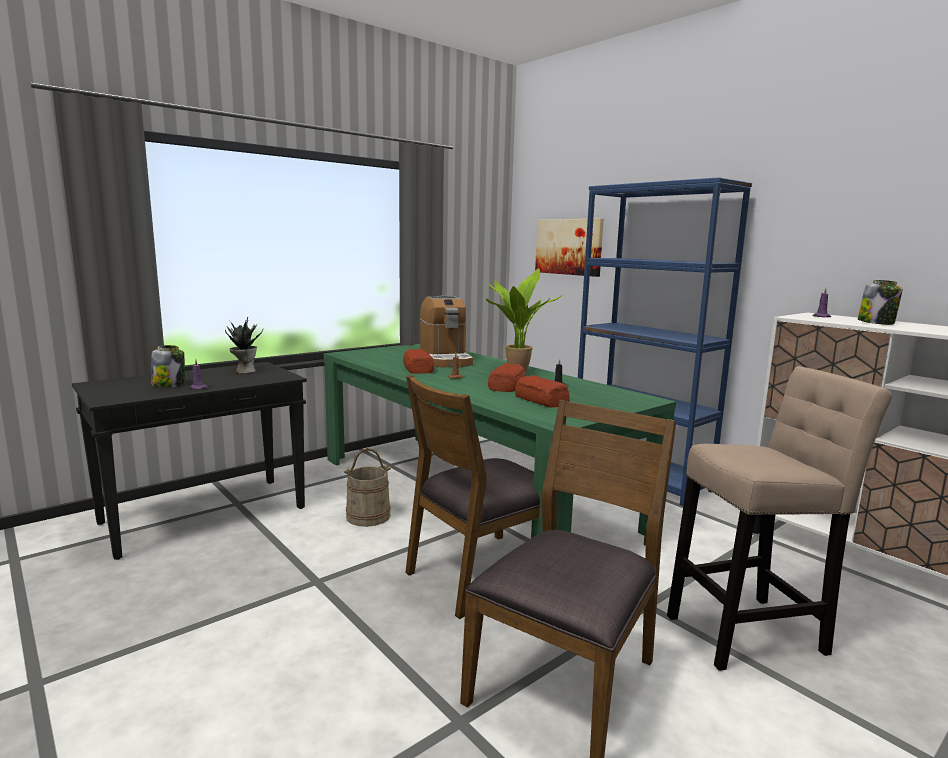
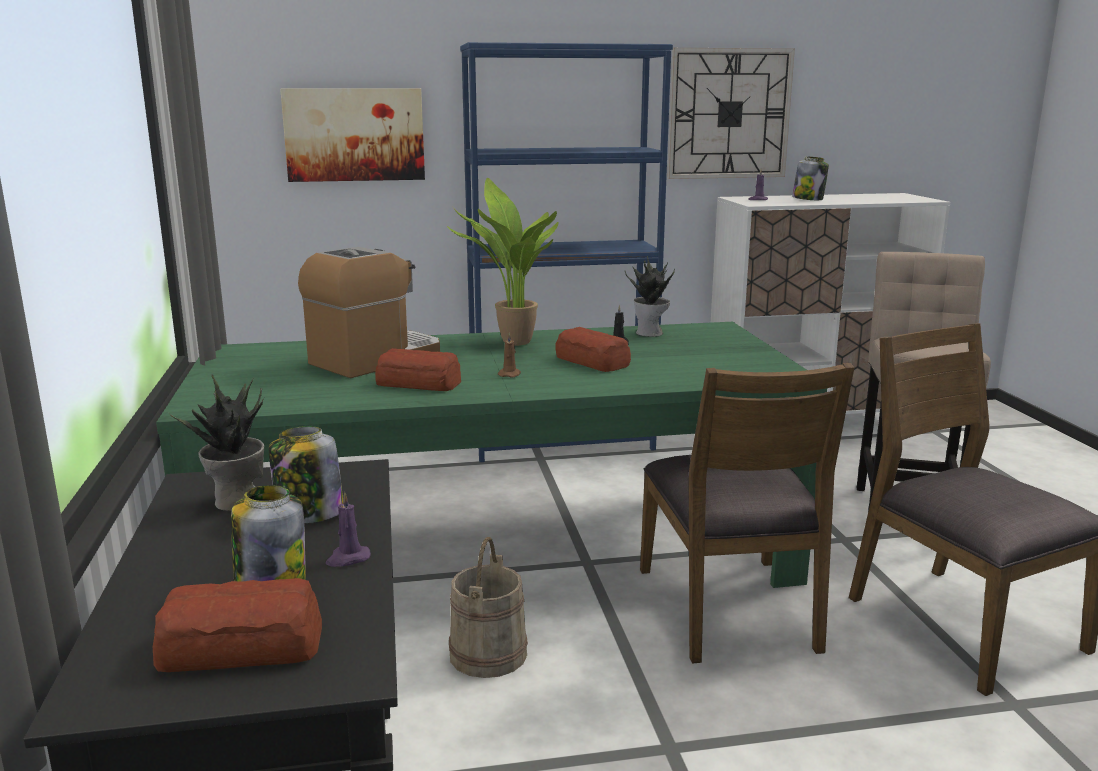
camera: 60 degrees left, 5 degrees up
(237, 379) = (308, 514): none -> jar
(445, 359) = (376, 359): coffee machine -> coffee machine turned 60 degrees counterclockwise
(541, 400) = (684, 362): bread -> bread (243, 647)
(595, 389) = (650, 333): none -> potted plant
(828, 238) = (729, 114): none -> wall clock

